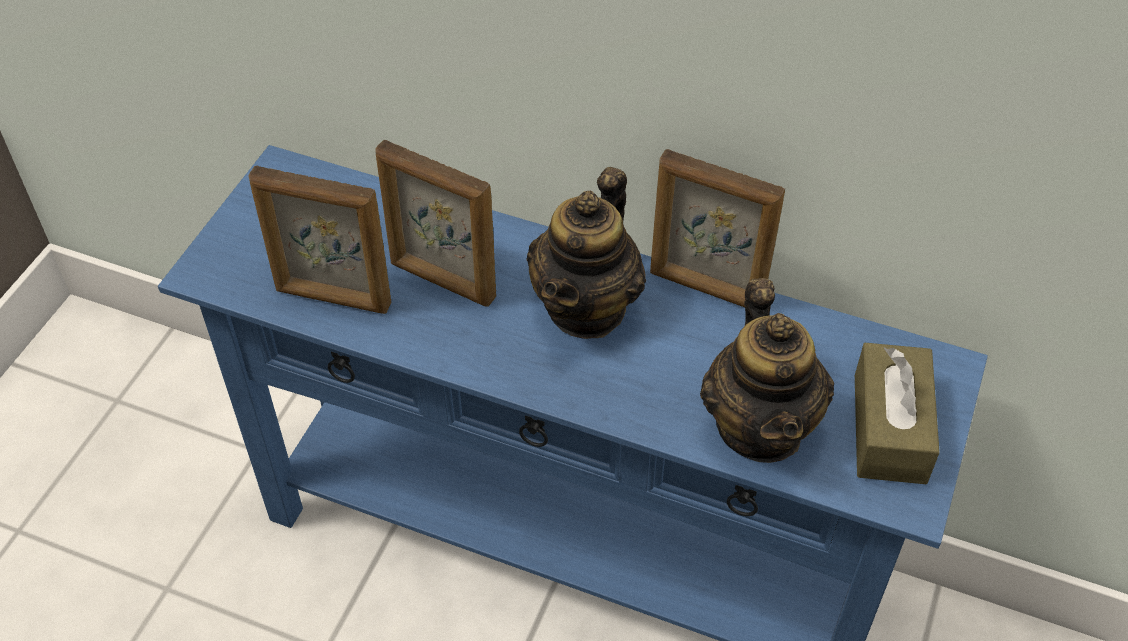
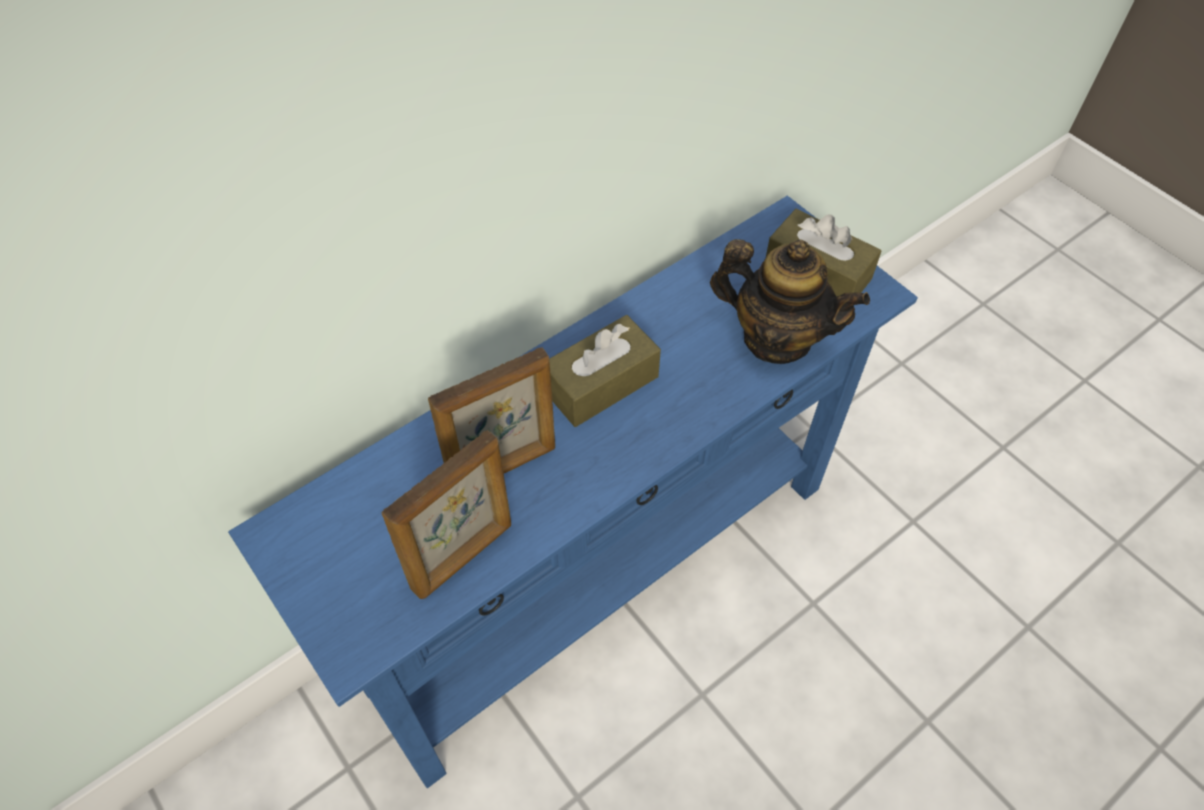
camera: 60 degrees left, 5 degrees up
(587, 307) = (601, 383): teapot -> brown tissue box
(706, 288) = (633, 305): picture frame -> none

